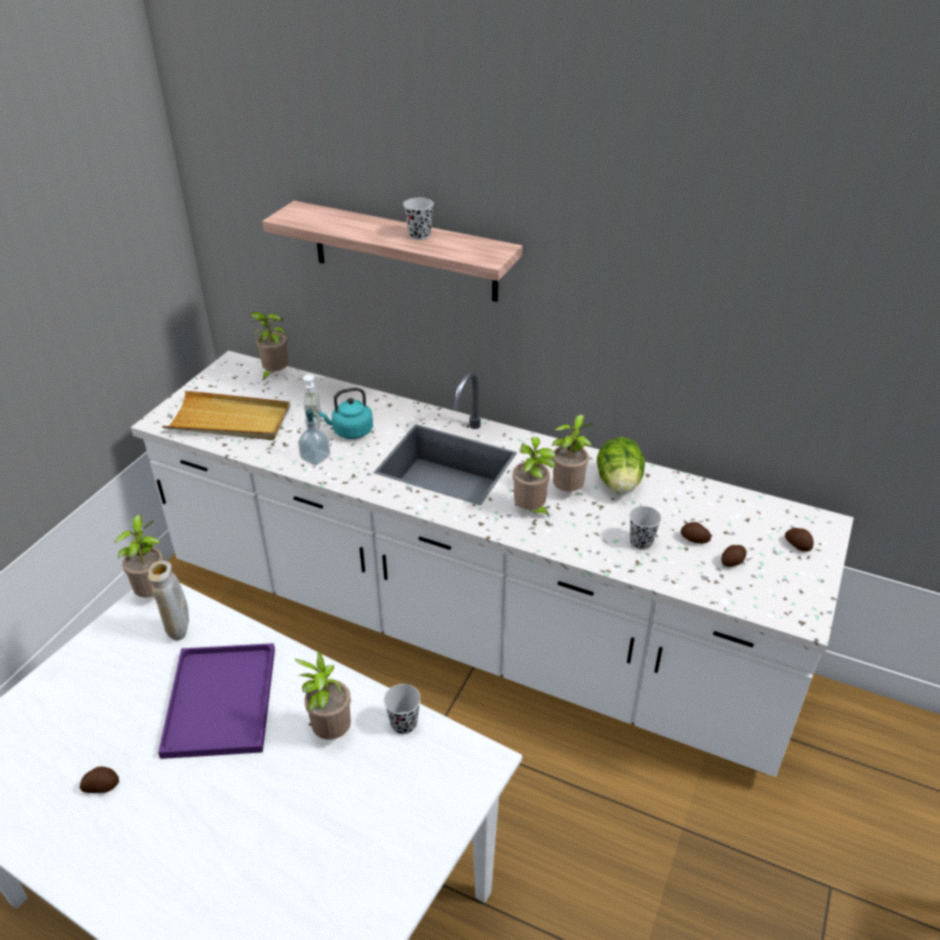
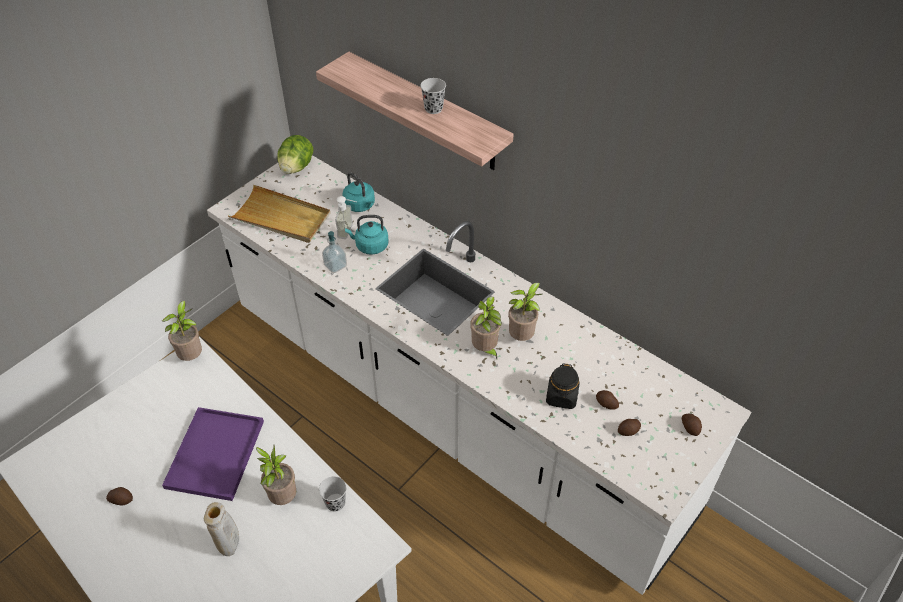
camera: 15 degrees right, 10 degrees up
(180, 633) = (202, 393): beige vase -> beige vase (231, 549)
(275, 374) = (328, 179): potted plant -> none
(324, 394) = (360, 206): none -> turquoise kettle
(619, 484) = (566, 339): lettuce -> lettuce (296, 167)
(641, 542) = (561, 397): black cup -> black jar

